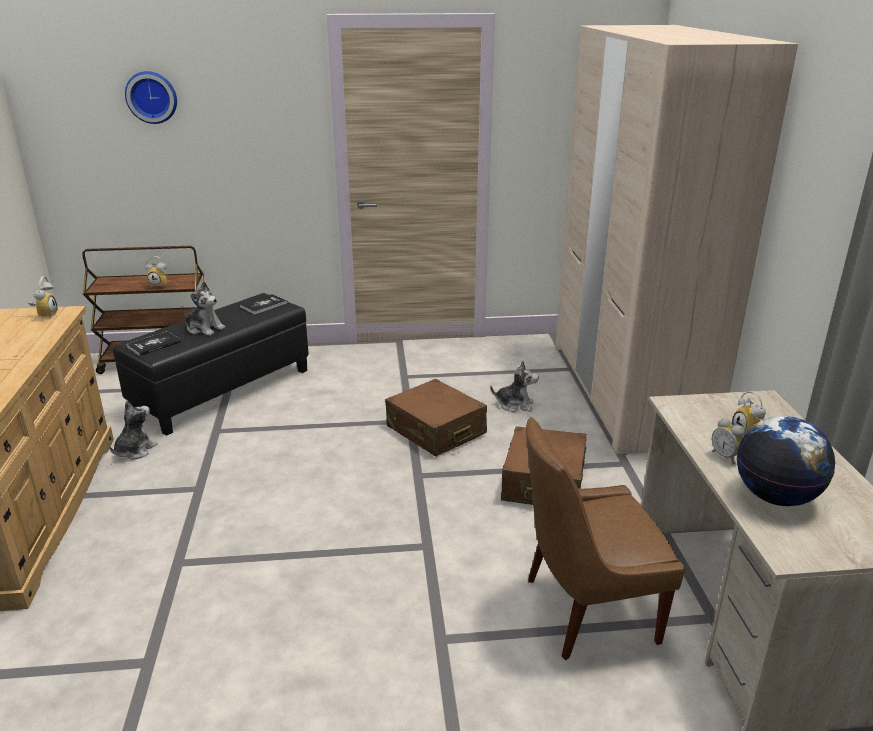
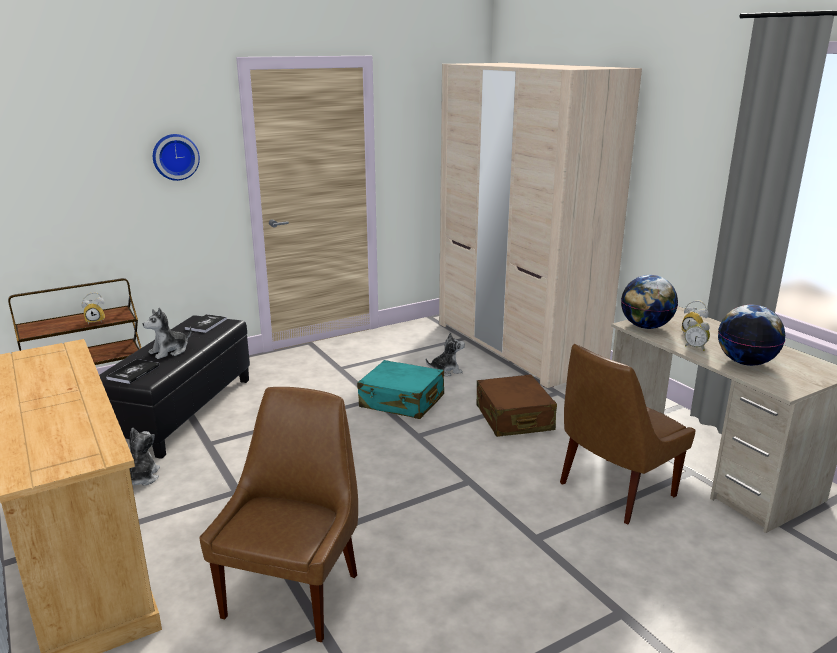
camera: 25 degrees left, 5 degrees down
(45, 315) = (52, 352): alarm clock -> none
(152, 97) = (73, 137): wall clock -> wall clock (175, 156)
(159, 612) = (294, 592): none -> brown chair
(204, 328) = (169, 351): plush toy -> plush toy turned 135 degrees clockwise
(436, 430) = (402, 401): brown suitcase -> turquoise suitcase
(690, 411) = (645, 327): none -> globe

